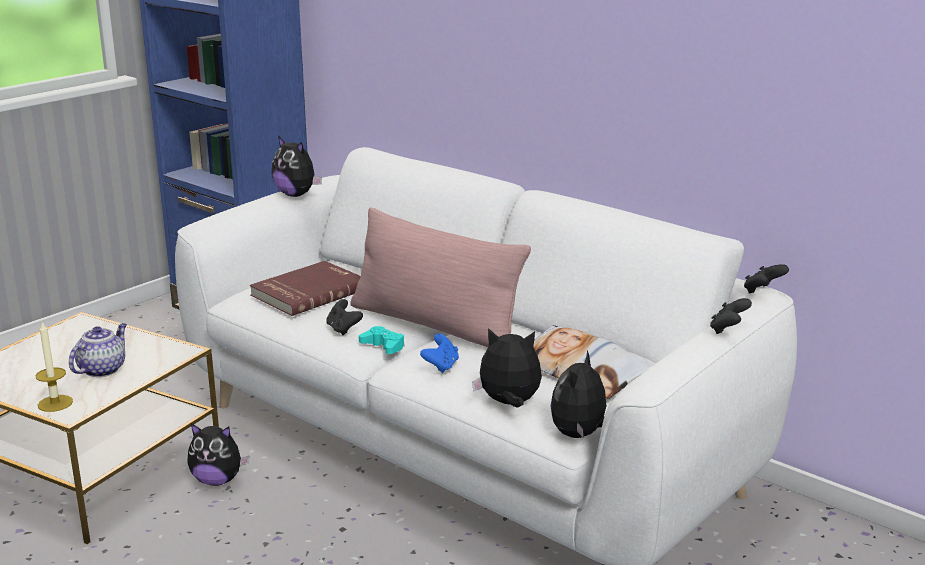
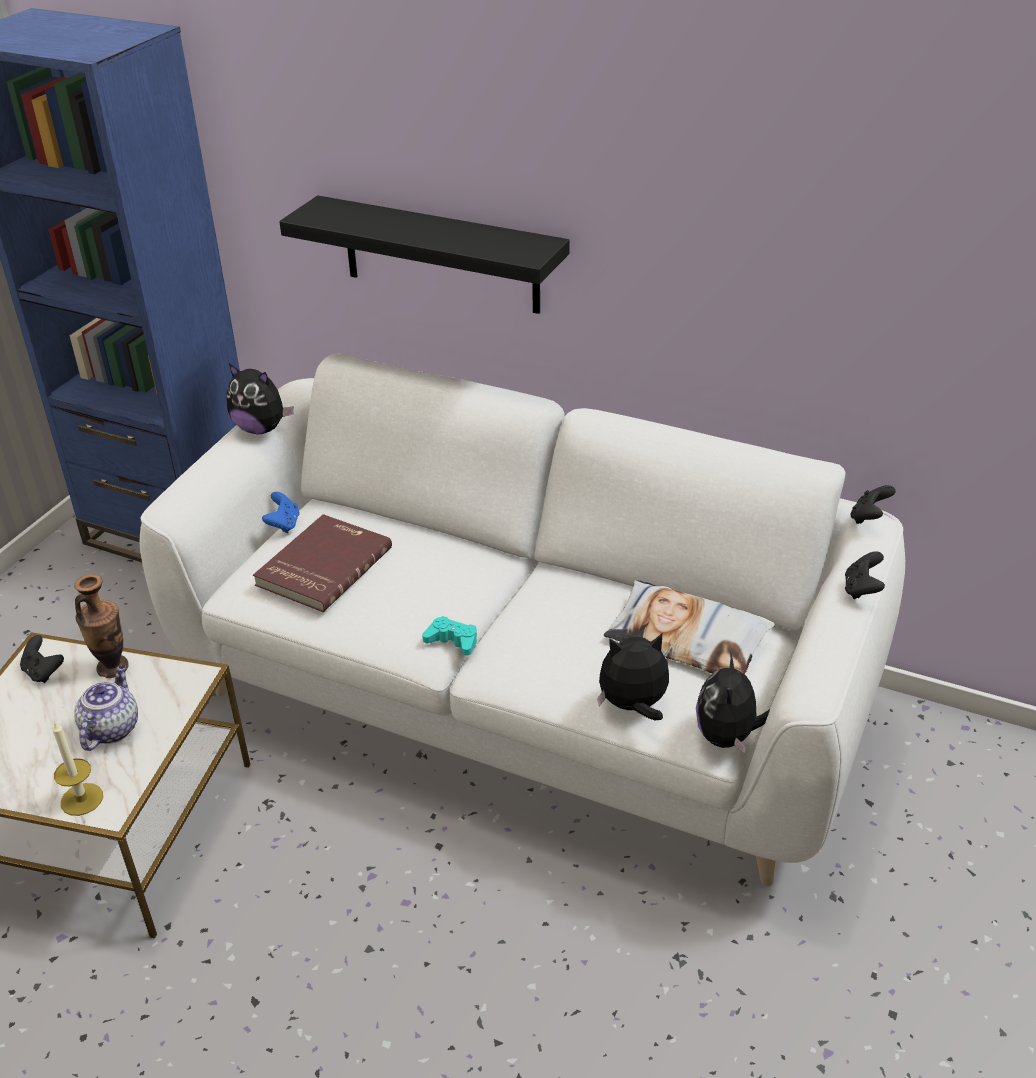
camera: 15 degrees left, 15 degrees up
(126, 337) = (113, 667): none -> vase
(217, 480) = (265, 807): plush toy -> none
(343, 329) = (393, 622): black game controller -> black game controller (43, 672)
(434, 325) = (494, 594): pink pillow -> none
(441, 366) = (534, 663): blue game controller -> blue game controller (283, 524)
(454, 70) = (441, 255): none -> black shelf

